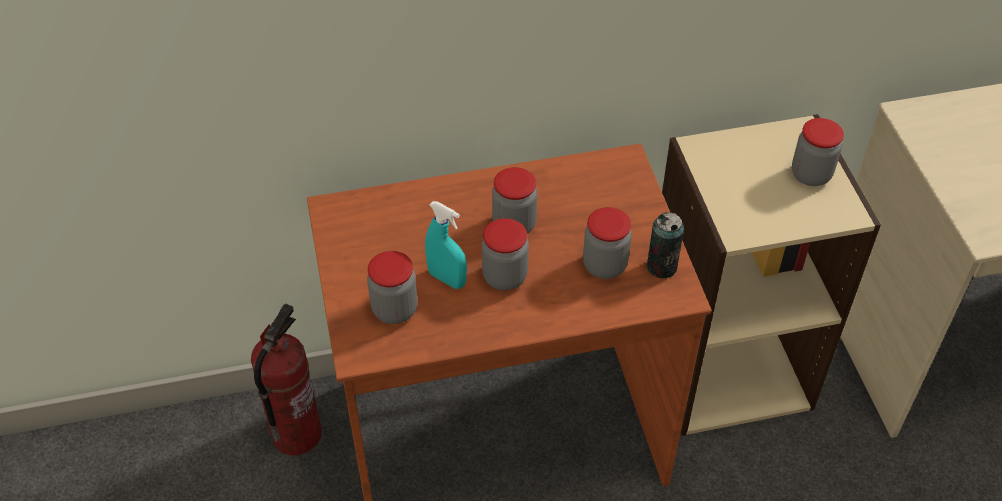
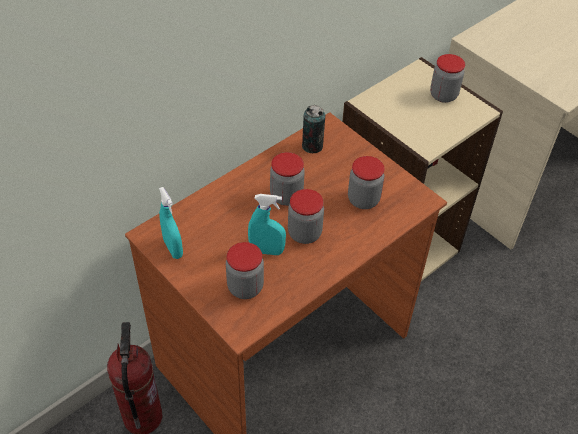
camera: 30 degrees left, 0 degrees up
(346, 234) = (173, 248): none -> turquoise spray bottle
(661, 267) = (399, 186): can -> can (312, 146)

